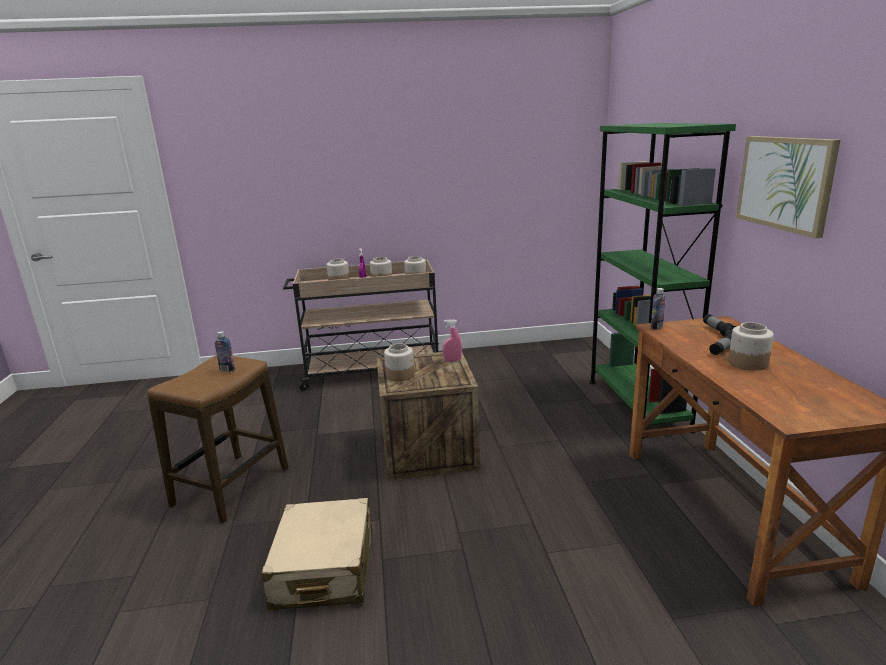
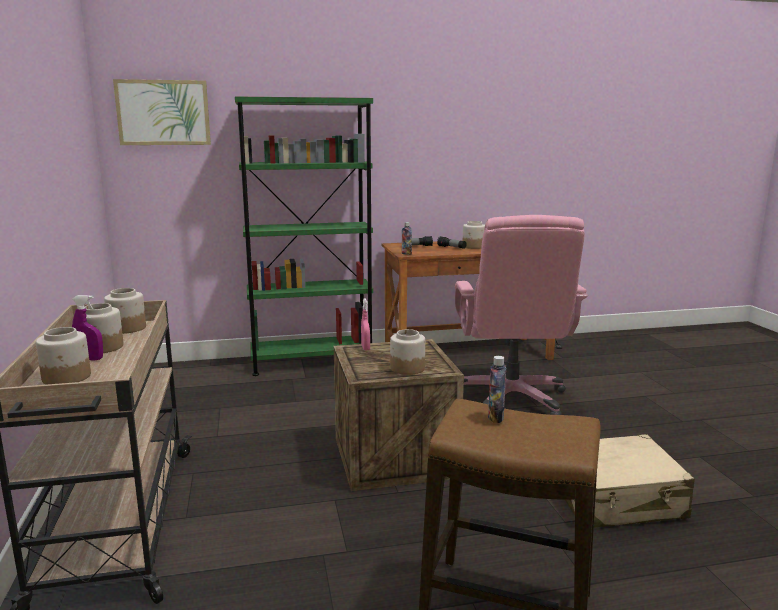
camera: 95 degrees left, 5 degrees down
(564, 533) = (511, 399): none -> pink office chair
(785, 183) = (417, 139): picture -> picture (163, 112)

